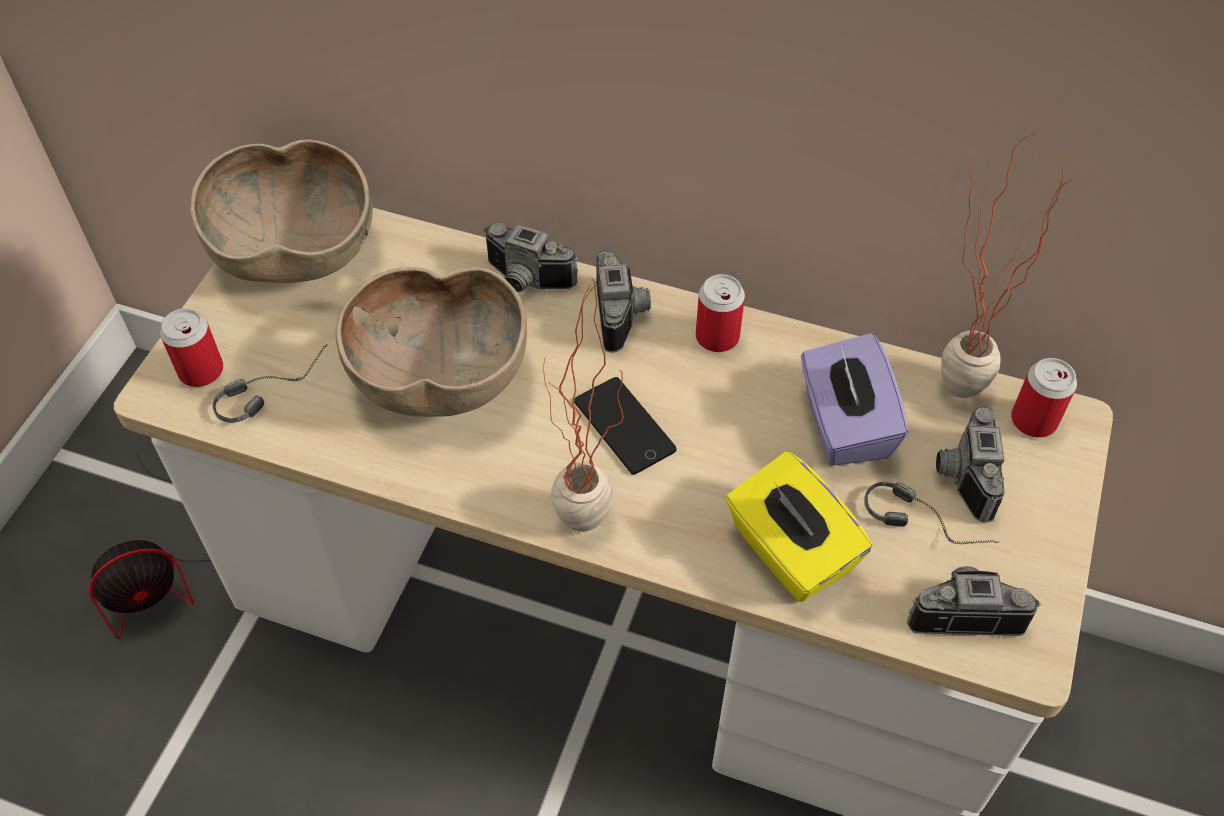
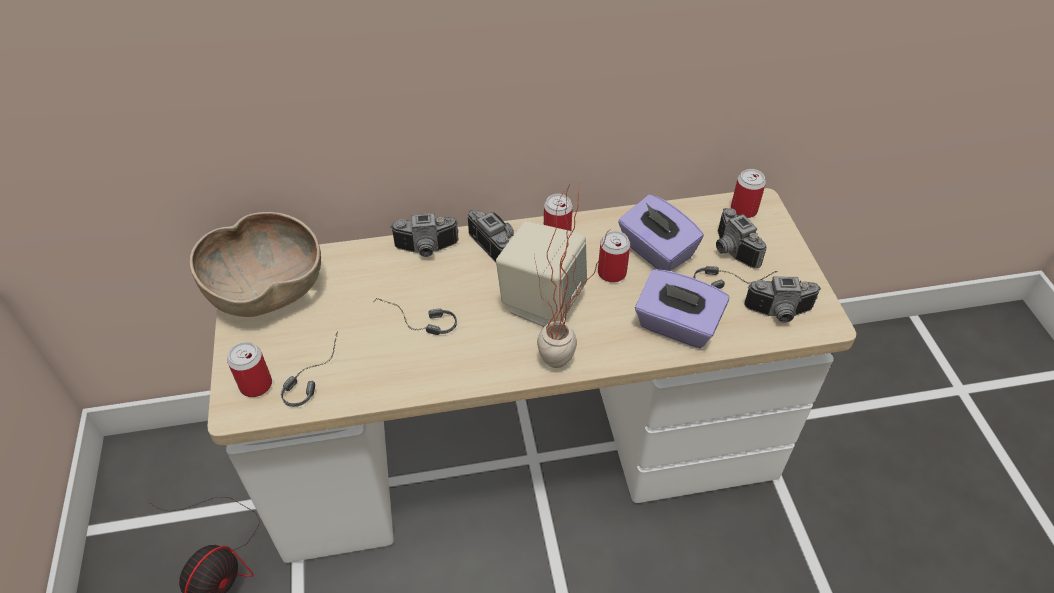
camera: 30 degrees left, 5 degrees down
(440, 379) = (415, 324): brown bowl -> headphones
(624, 426) = (541, 302): phone -> beige speaker
(754, 428) = (612, 273): none -> can
(789, 551) = (676, 326): yellow tissue box -> purple tissue box
(942, 388) = (690, 213): potted plant -> none
(963, 609) = (779, 314): camera -> camera turned 150 degrees counterclockwise

